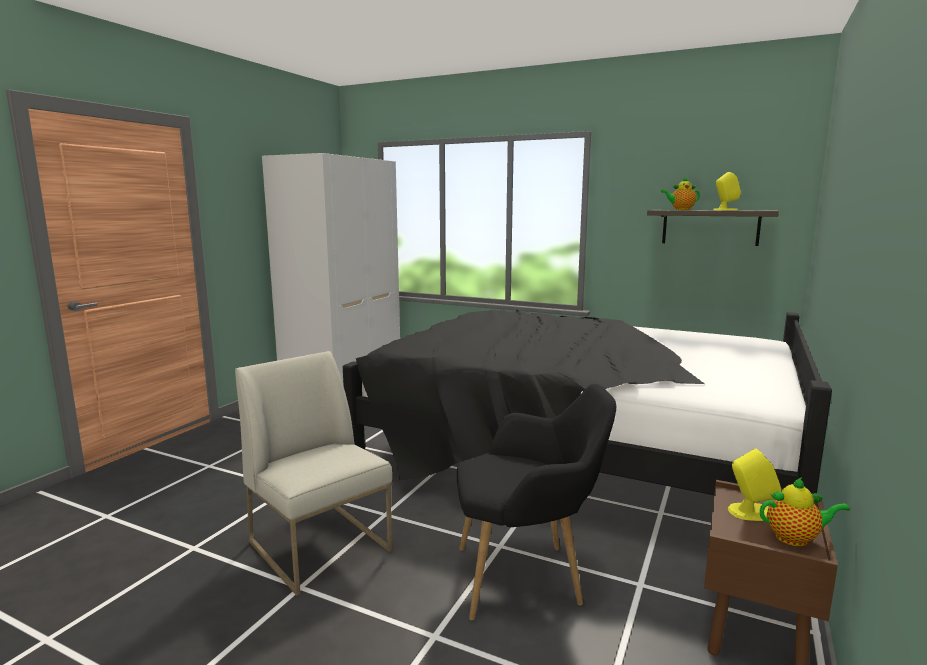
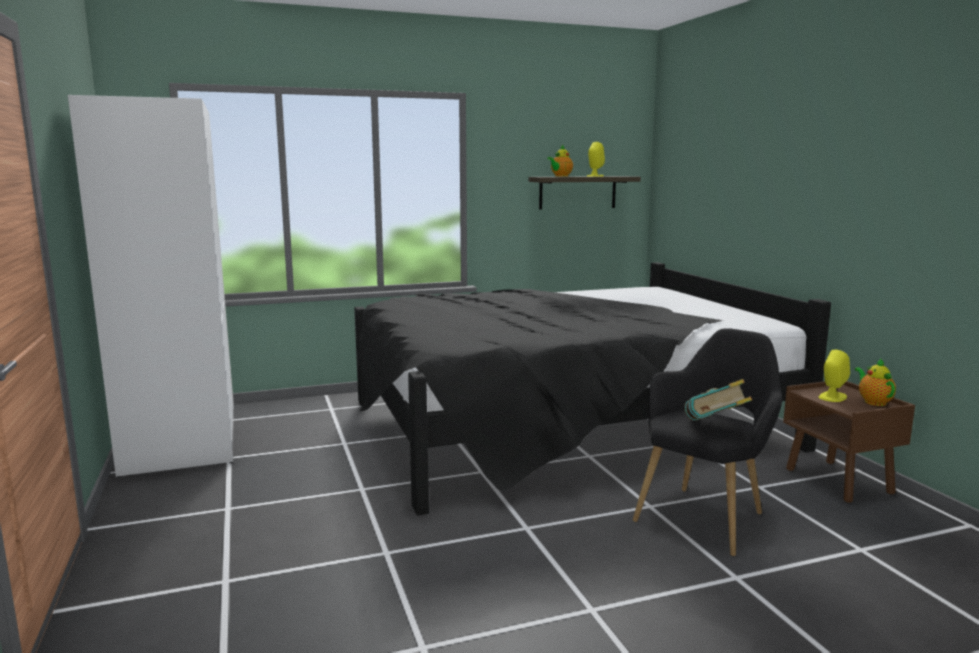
camera: 45 degrees left, 0 degrees up
(321, 546) = (536, 576): white chair -> none
(497, 481) = (715, 428): none -> book
(795, 538) = (873, 402): teapot -> teapot turned 60 degrees counterclockwise

